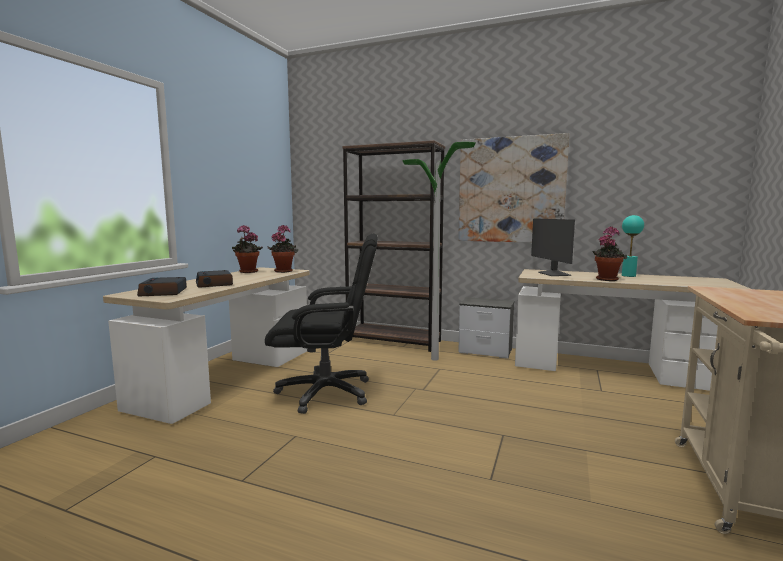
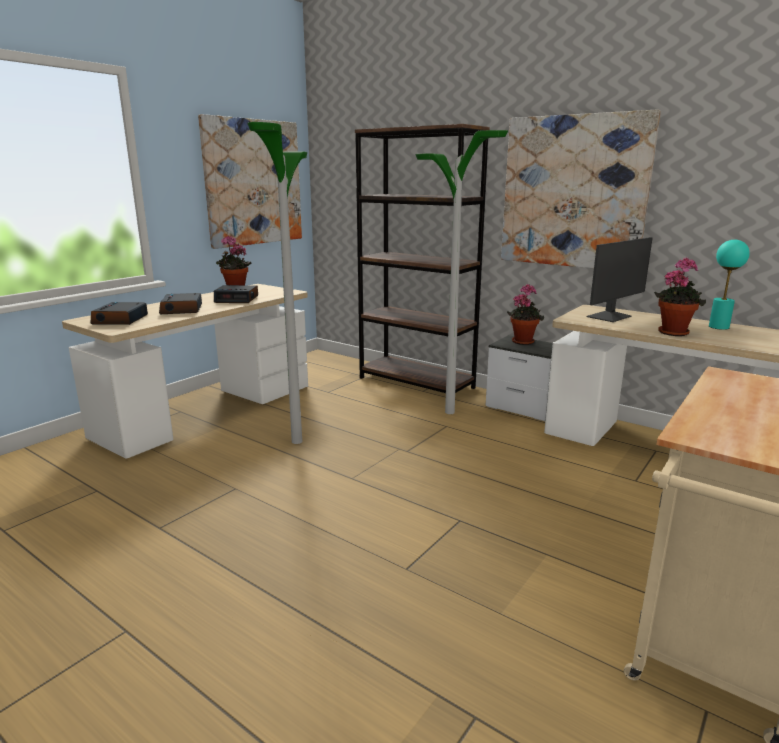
camera: 15 degrees right, 10 degrees up
(254, 187) = (253, 183): none -> picture
(256, 276) = (237, 299): none -> alarm clock
(284, 271) = (276, 292): potted plant -> potted plant (523, 341)
(326, 392) = (297, 441): black office chair -> floor lamp
(553, 274) = (610, 317): monitor -> monitor turned 135 degrees counterclockwise

